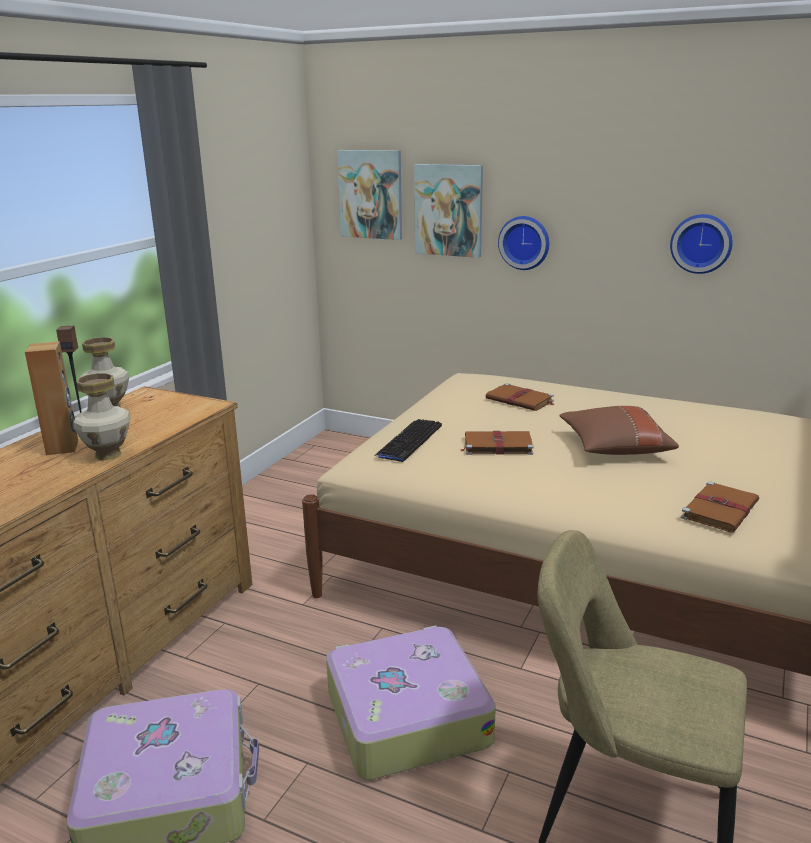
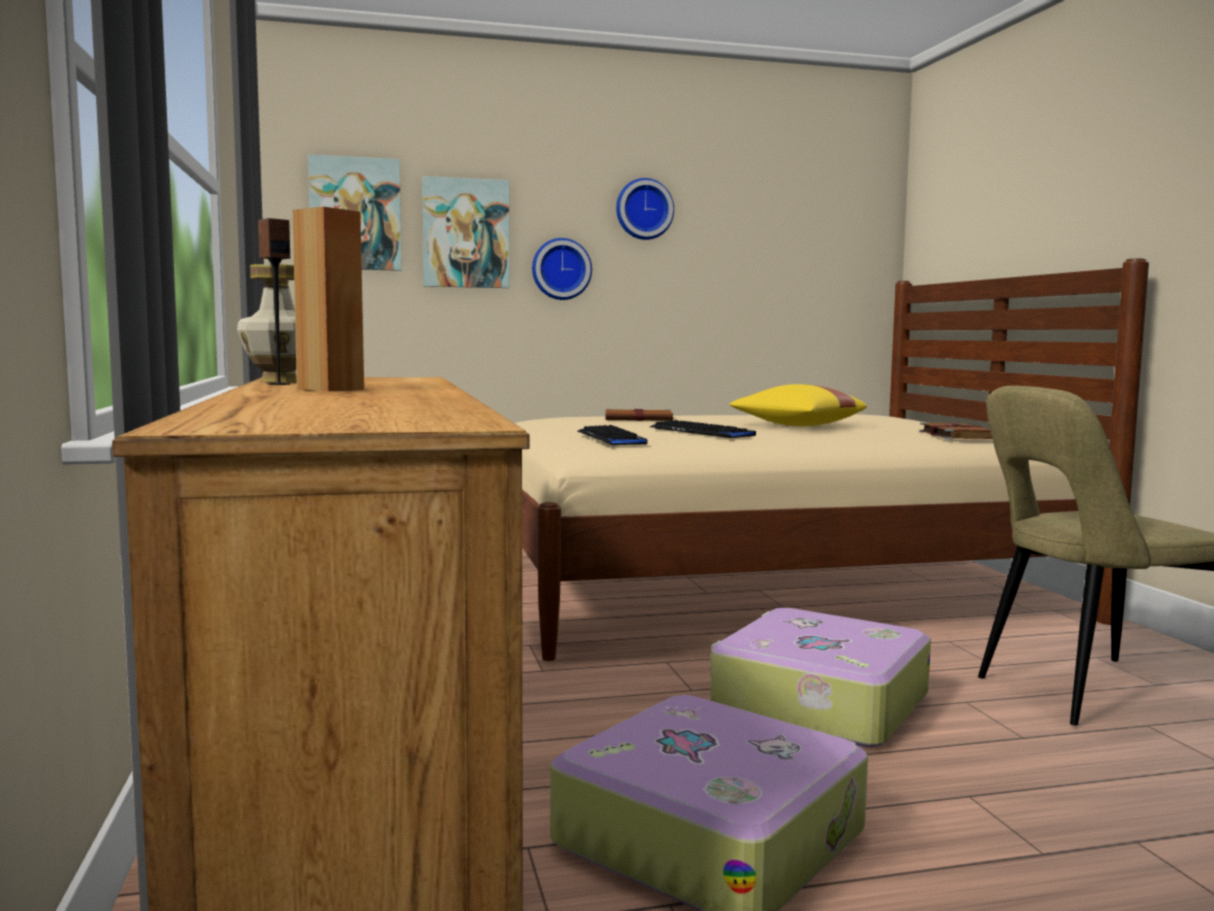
camera: 40 degrees left, 15 degrees down
(107, 455) = (423, 388): vase -> none
(496, 445) = (701, 432): brown book -> keyboard
(614, 447) = (796, 426): brown pillow -> yellow pillow
(701, 243) = (740, 264): wall clock -> wall clock (643, 209)

